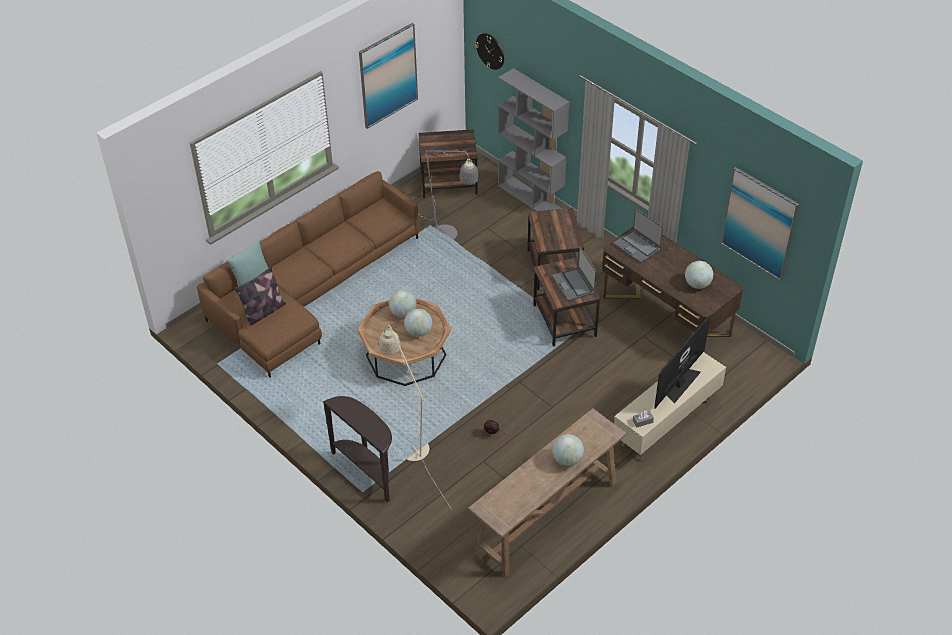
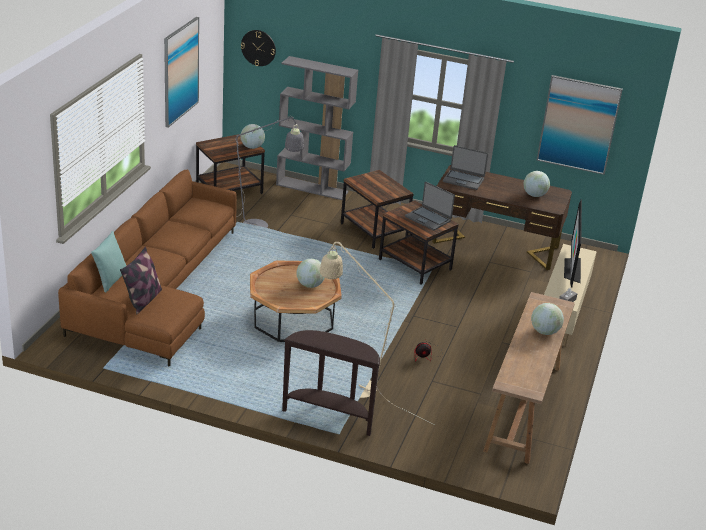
camera: 30 degrees left, 15 degrees down
(403, 313) = (283, 275): globe -> globe (252, 147)

